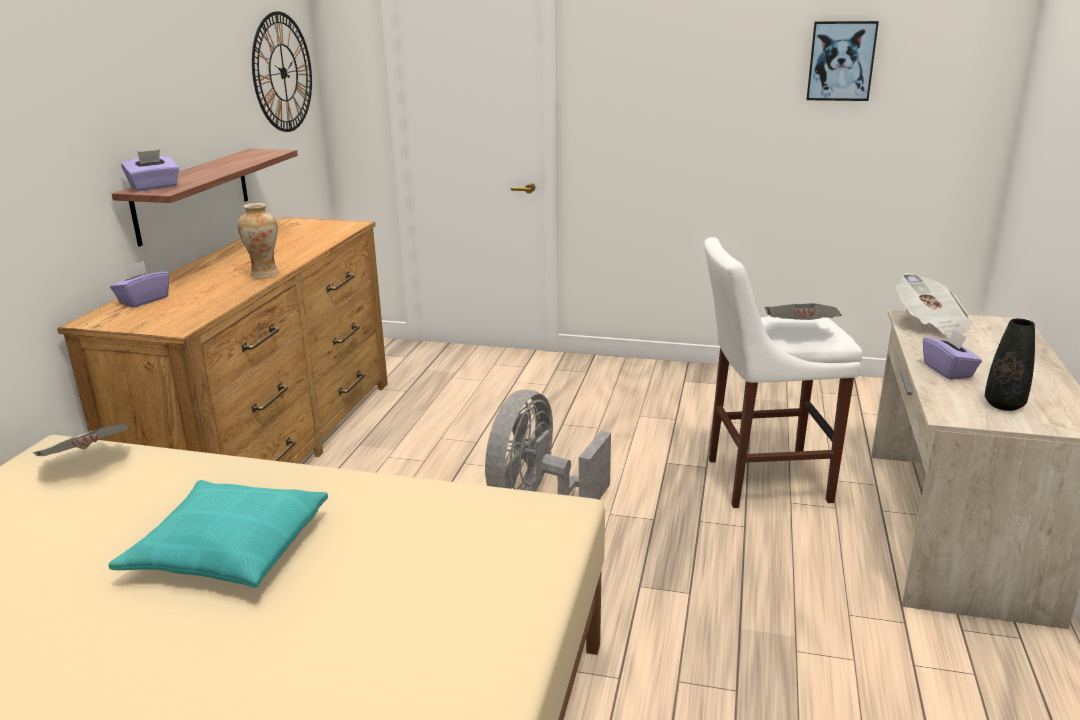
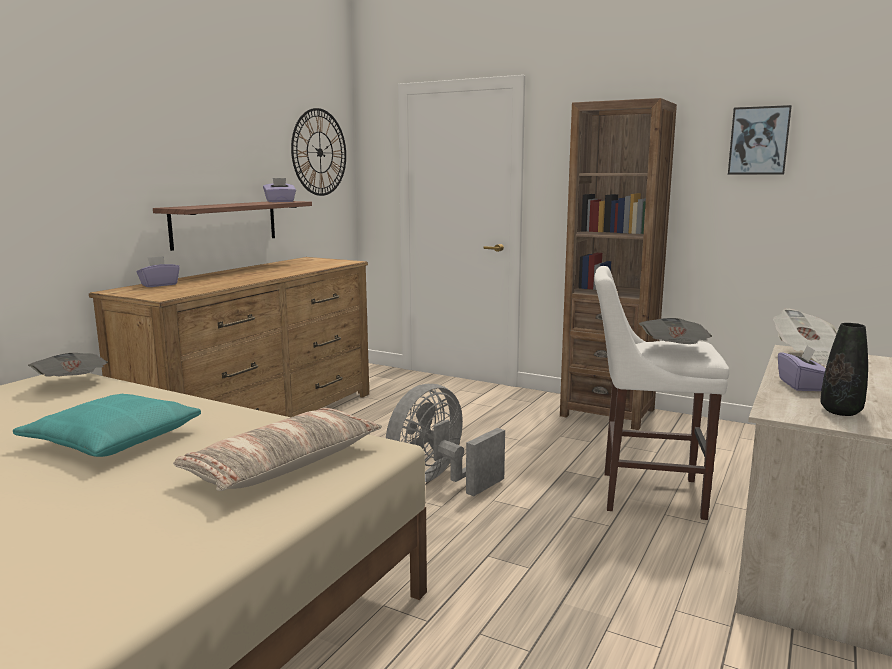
camera: 15 degrees right, 10 degrees down
(154, 187) = (184, 207): purple tissue box -> purple tissue box (280, 201)
(264, 274) = (255, 279): vase -> none
(471, 553) = (284, 465): none -> pillow
(675, 376) = (607, 412): none -> brown bookcase

